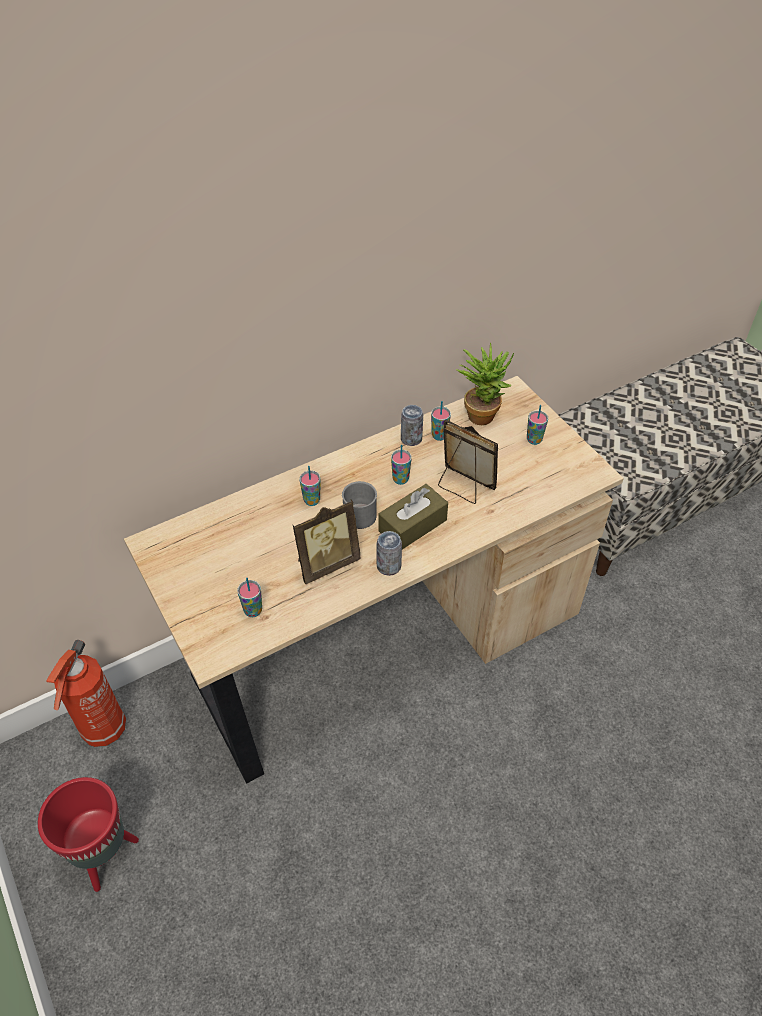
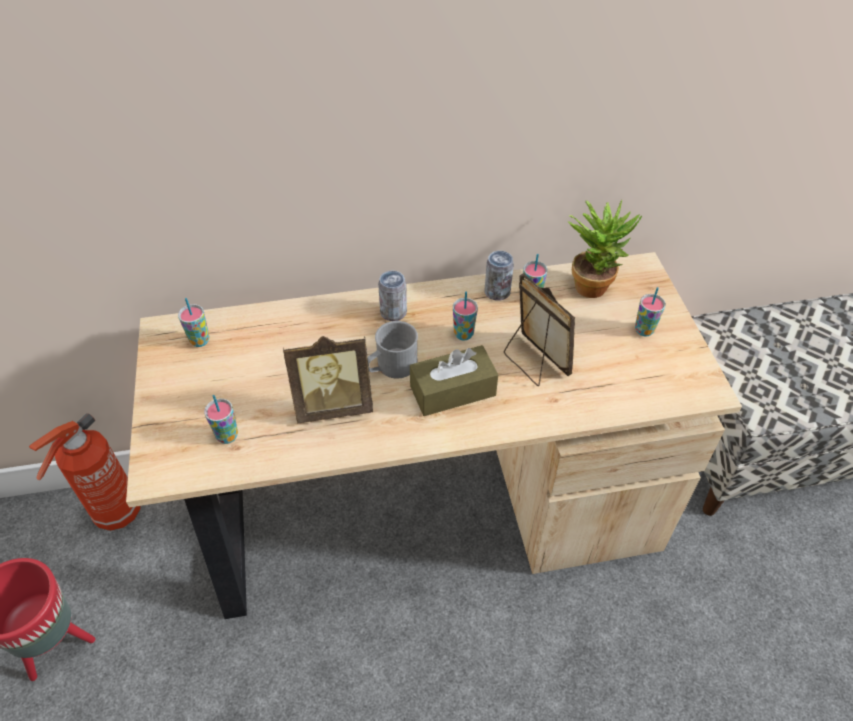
camera: 20 degrees right, 0 degrees up
(312, 500) = (353, 331): cup -> cup (200, 341)
(389, 566) = (402, 431): can -> can (393, 312)

